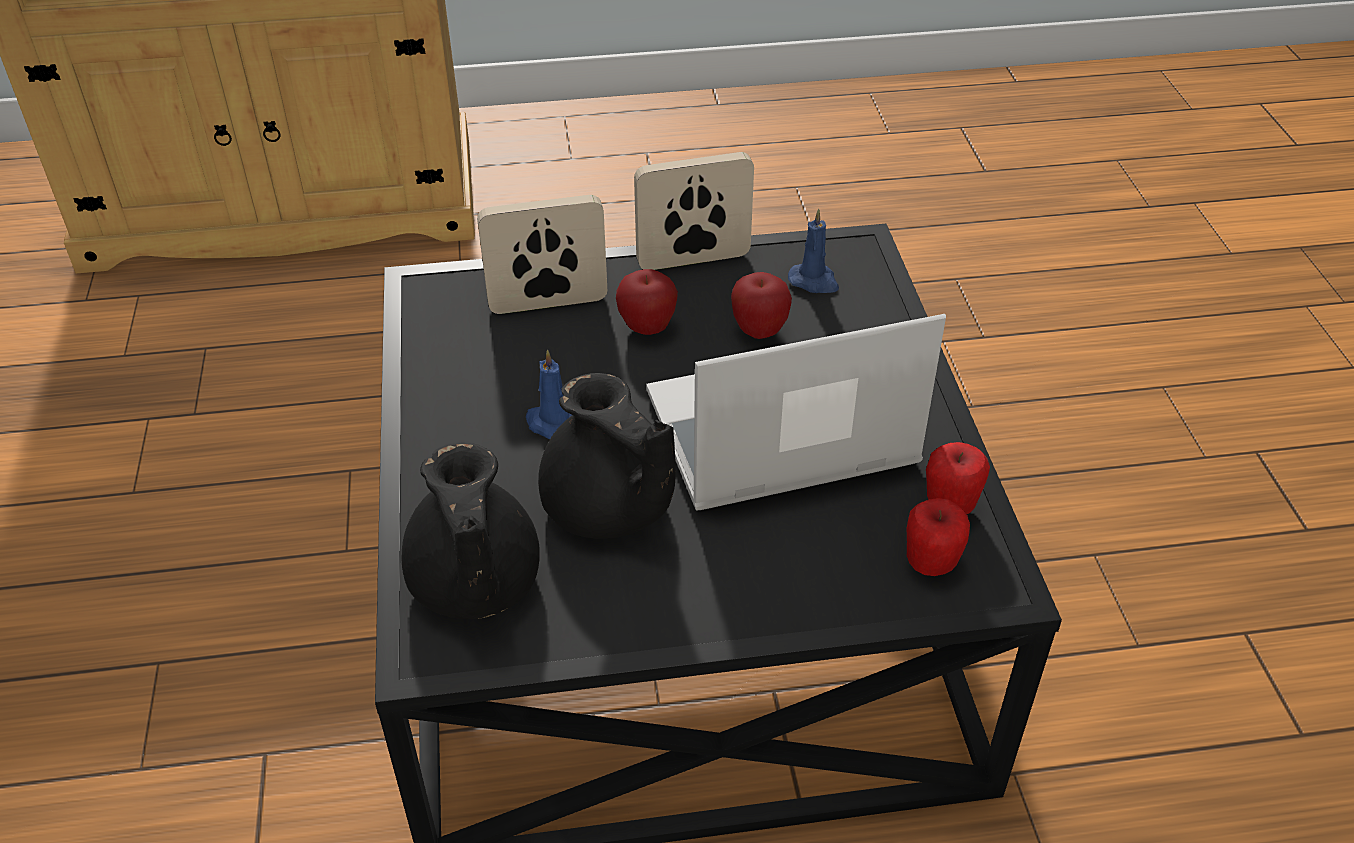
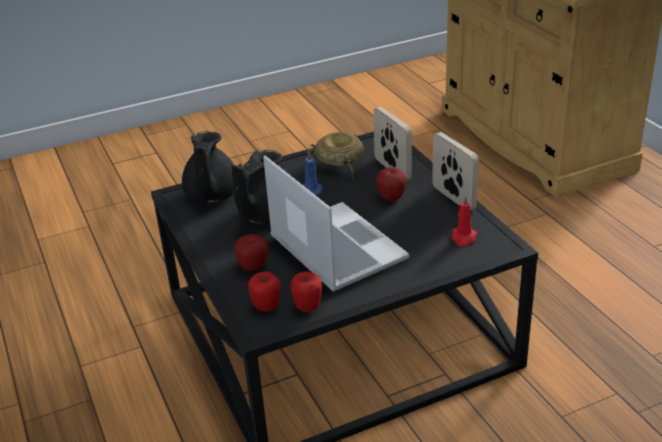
camera: 75 degrees right, 10 degrees down
(474, 585) = (210, 195): black teapot -> black teapot turned 60 degrees counterclockwise
(475, 365) = (339, 163): none -> beige bowl
(759, 331) = (410, 229): apple -> apple (253, 267)
(814, 281) = (463, 238): blue candle -> red candle

